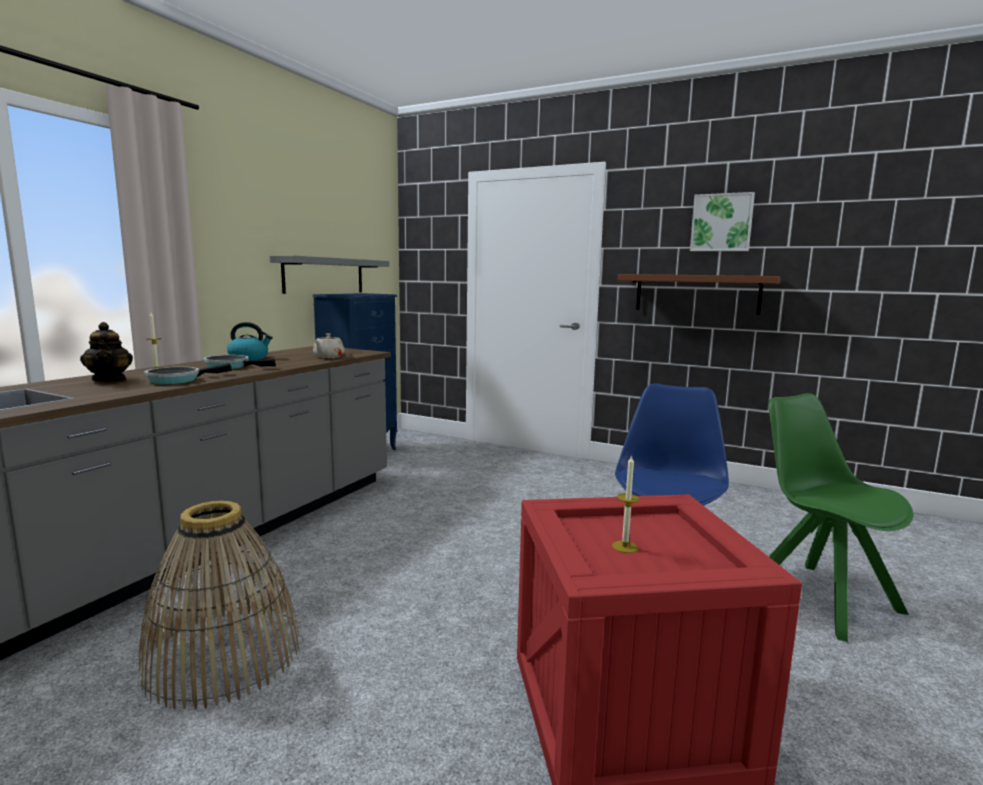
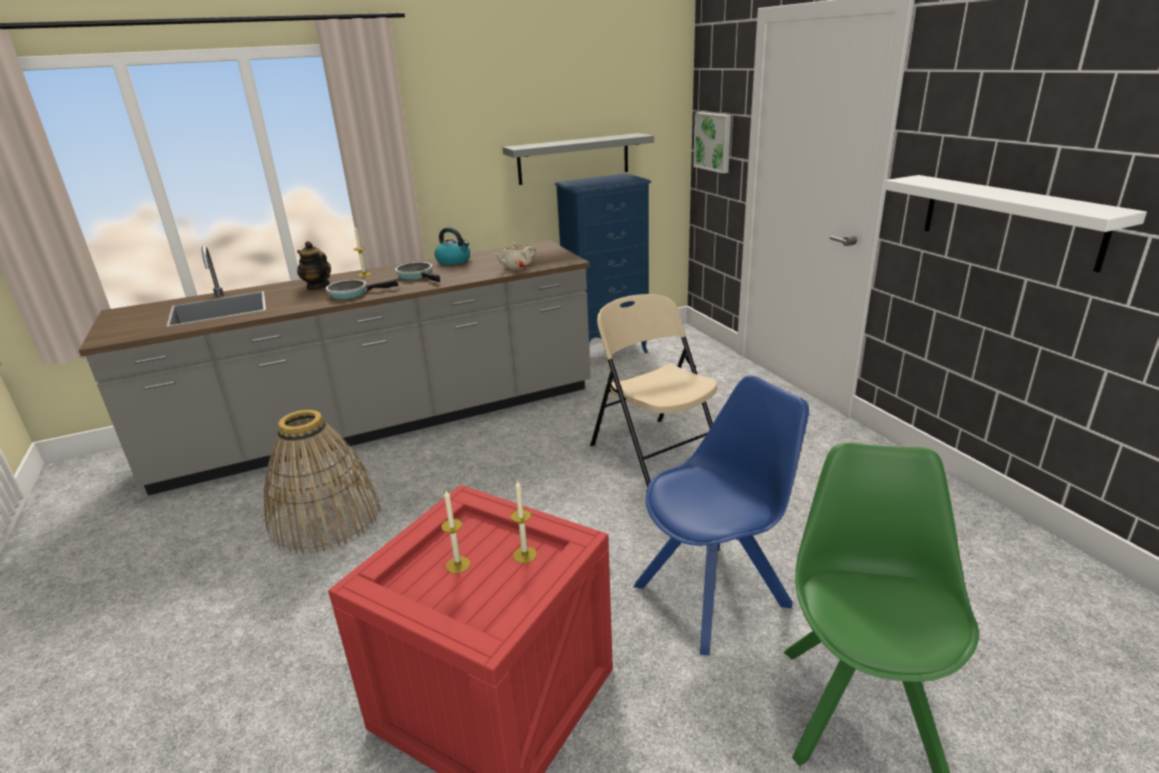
camera: 40 degrees right, 15 degrees up
(110, 380) = (318, 286): teapot -> teapot turned 120 degrees clockwise
(497, 507) = (656, 453): none -> beige chair
(656, 525) = (524, 555): none -> candle
(697, 293) = (1009, 220): brown shelf -> white shelf
(721, 223) = (1066, 103): picture -> picture (714, 142)

